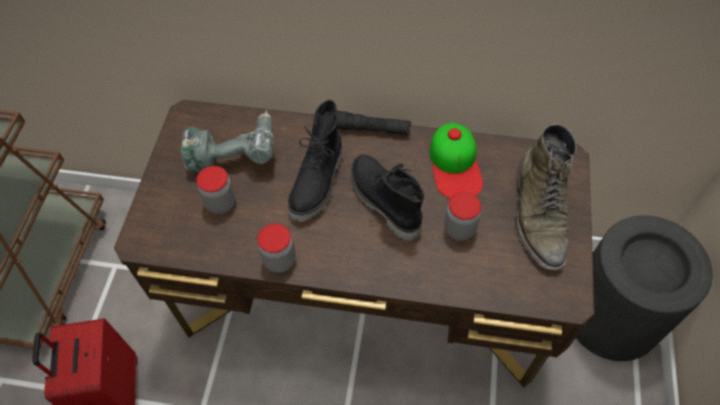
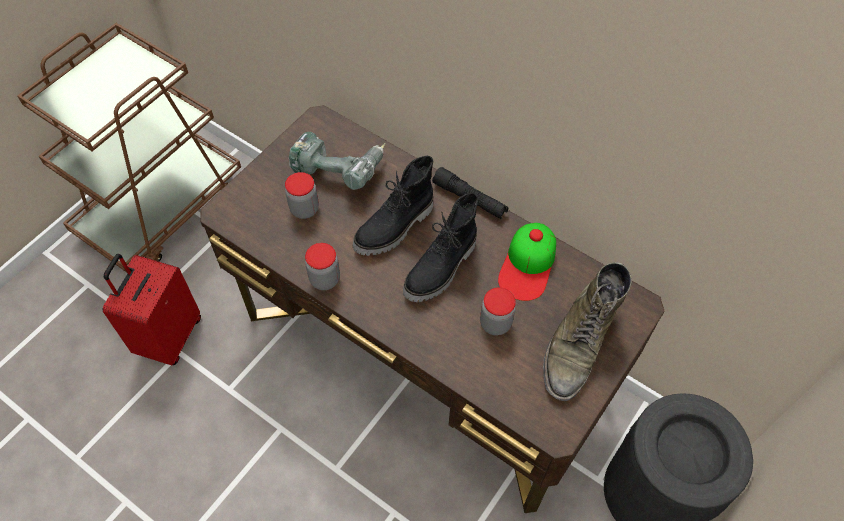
camera: 25 degrees right, 0 degrees up
(383, 202) = (442, 269): black boot -> black boot turned 135 degrees counterclockwise

